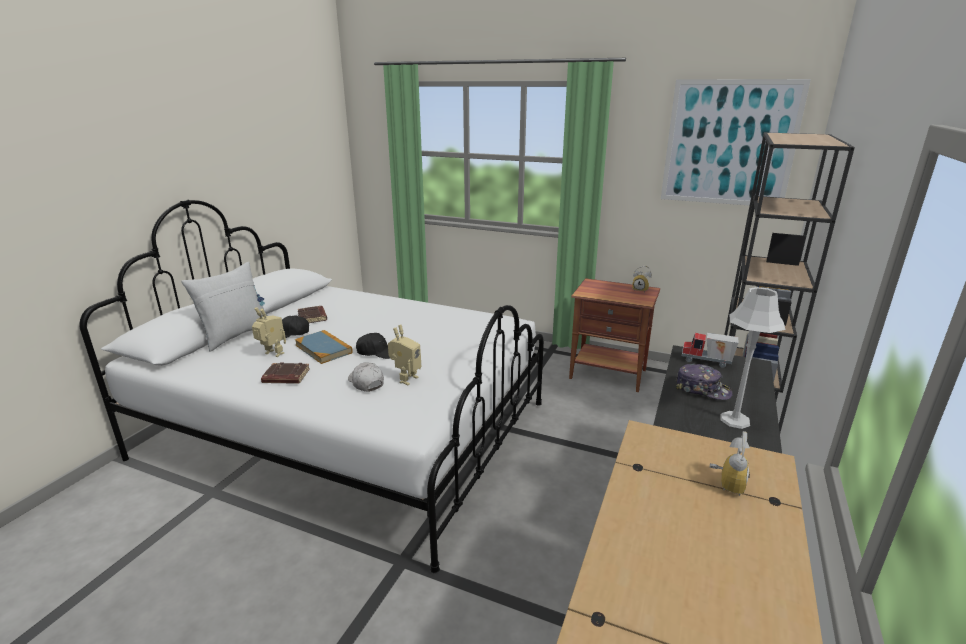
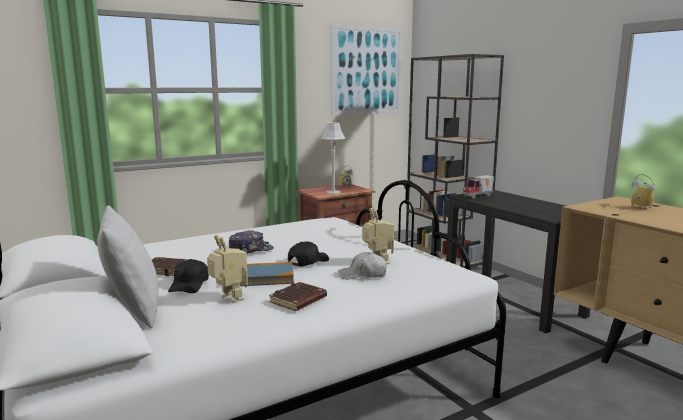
camera: 55 degrees left, 10 degrees down
(272, 354) = (229, 299): toy robot -> toy robot turned 75 degrees clockwise
(702, 389) = (510, 204): cap -> cap (250, 250)
(734, 420) = (548, 207): grey table lamp -> grey table lamp (333, 192)

